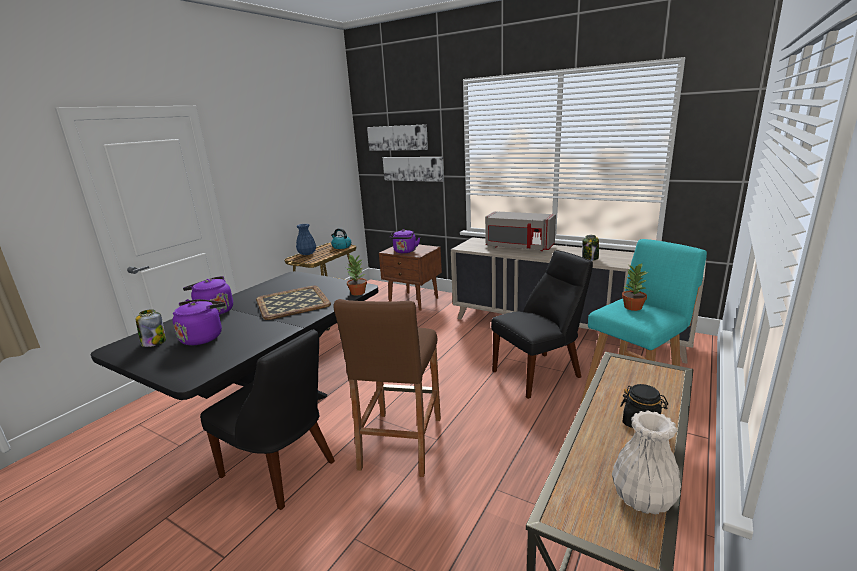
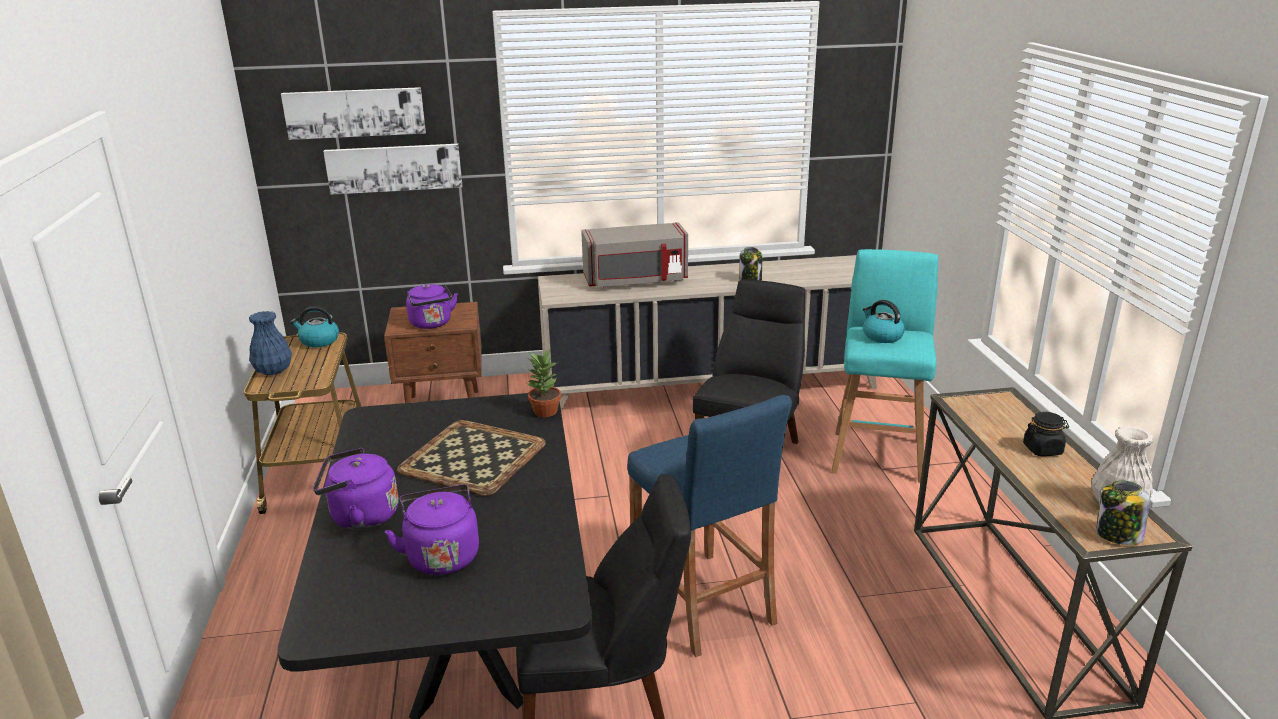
camera: 40 degrees left, 5 degrees up
(154, 342) = (370, 596): jar -> jar (1117, 535)
(400, 442) = (701, 602): brown stool -> blue stool
(632, 307) = (881, 336): potted plant -> kettle

